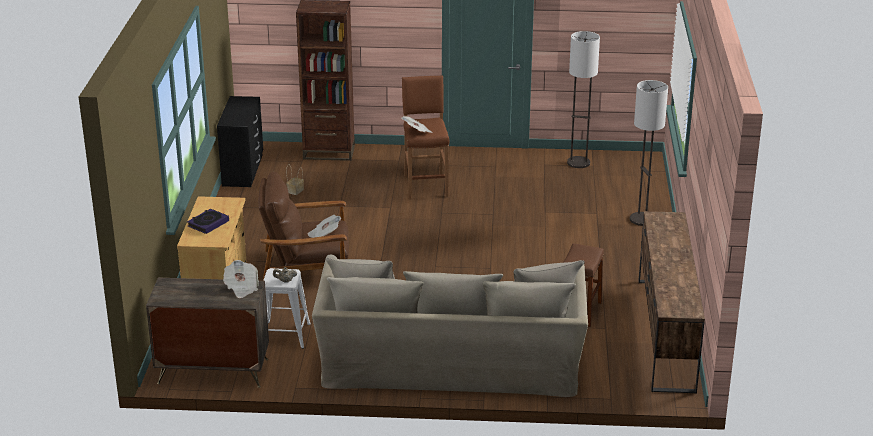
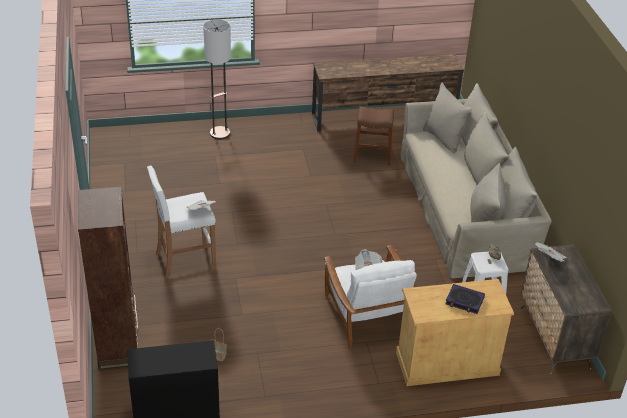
camera: 105 degrees left, 10 degrees up
(306, 267) = (367, 314): brown armchair -> white armchair
(425, 185) = (185, 260): brown stool -> white stool
(578, 163) = (119, 171): floor lamp -> none

